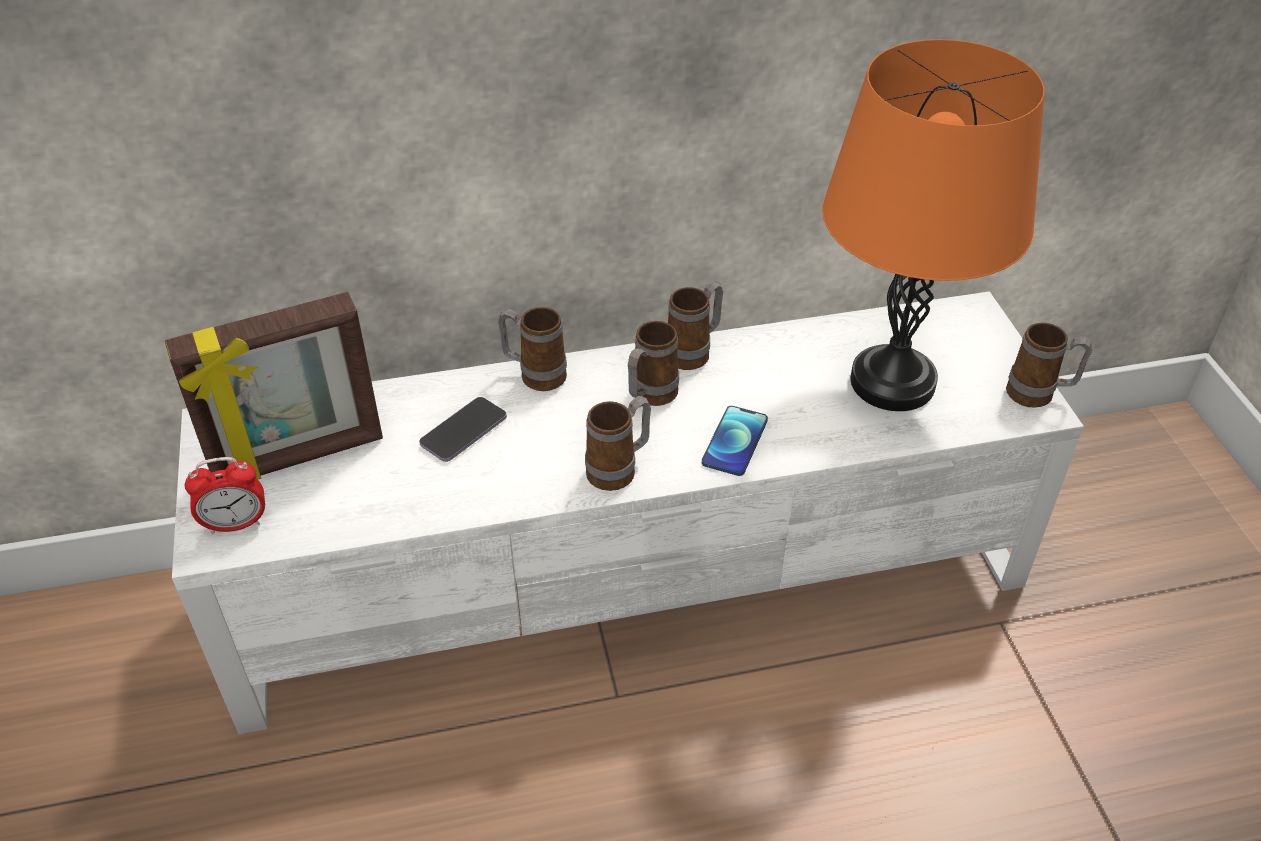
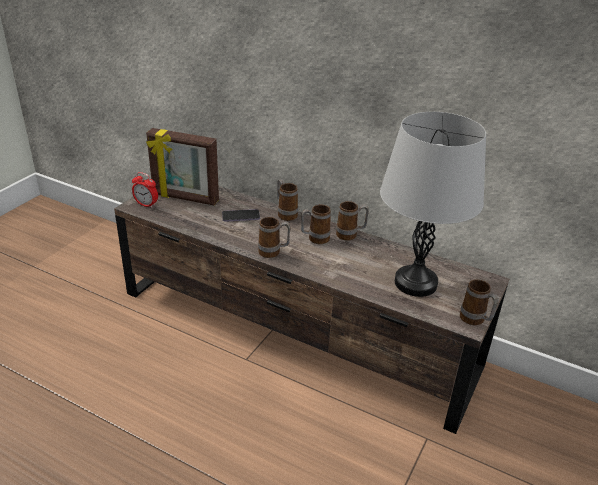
camera: 40 degrees right, 10 degrees down
(634, 578) = (297, 329): white tv stand -> brown tv stand
(735, 442) = (325, 267): phone -> none
(892, 382) = (415, 283): orange table lamp -> grey table lamp

